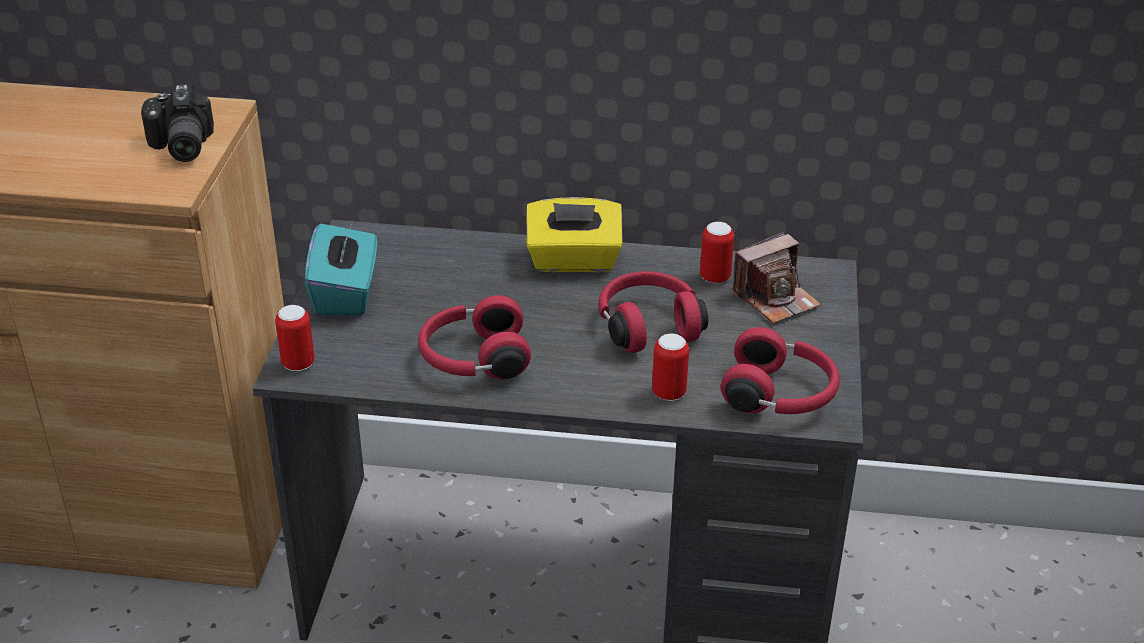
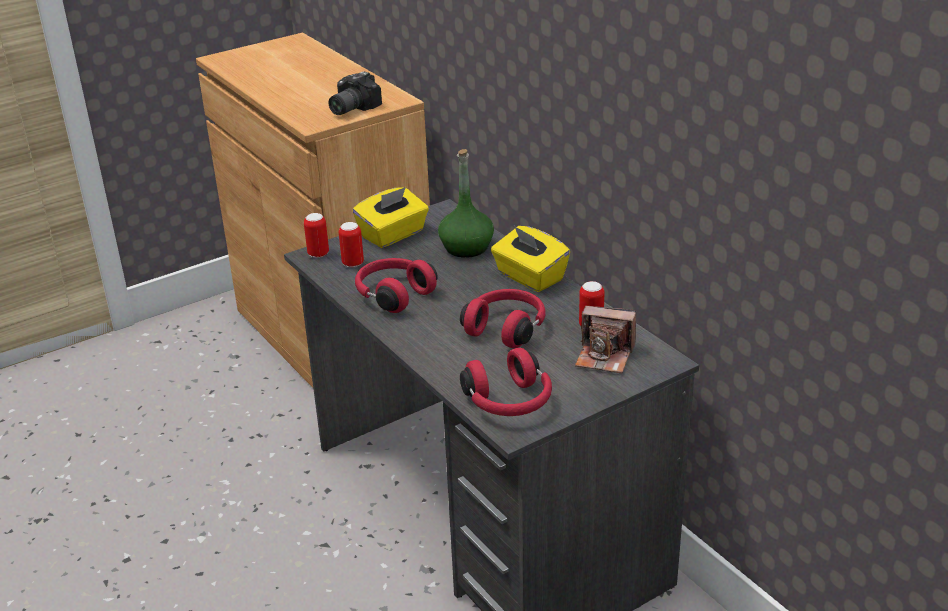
camera: 50 degrees right, 5 degrees down
(346, 293) = (393, 235): turquoise tissue box -> yellow tissue box
(454, 264) = (466, 248): none -> green bottle
(668, 393) = (454, 365): can -> can (353, 263)

